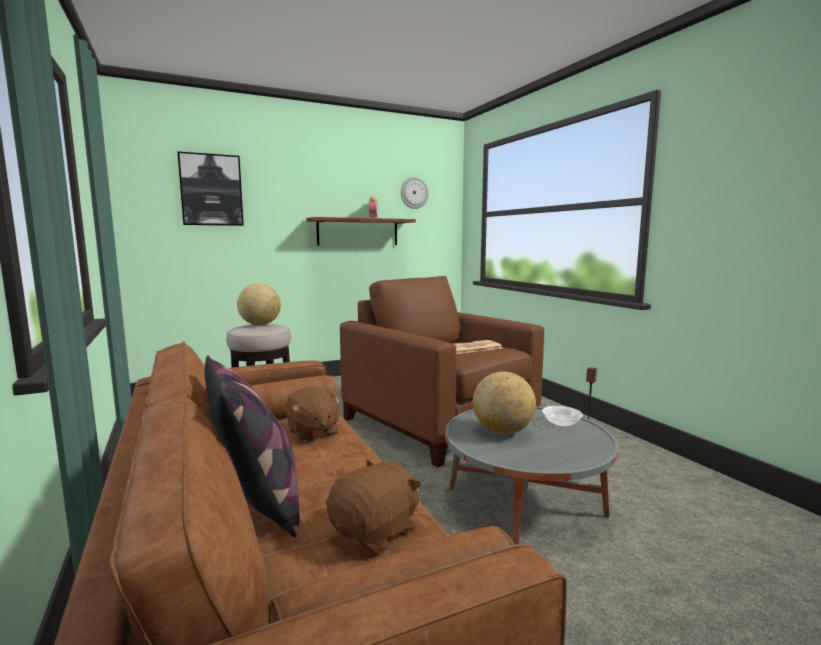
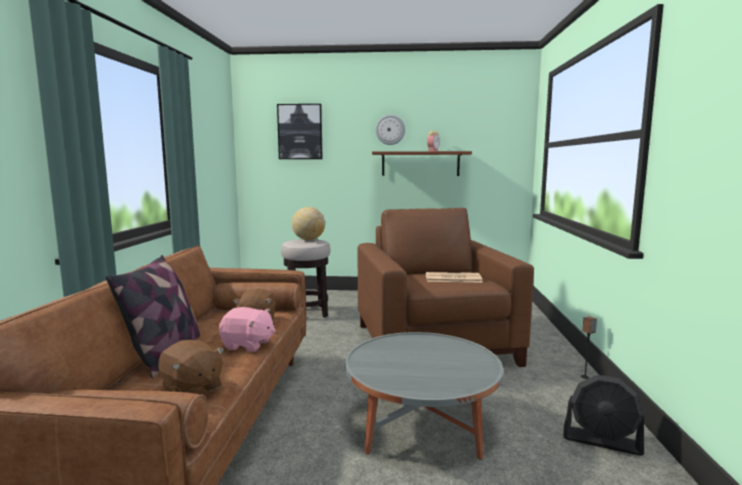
camera: 30 degrees right, 0 degrees up
(350, 460) = (248, 345): none -> pink plush toy
(376, 532) = (191, 388): brown plush toy -> brown plush toy turned 60 degrees clockwise
(414, 193) = (479, 125): wall clock -> wall clock (390, 129)
(503, 431) = (405, 354): globe -> none
(561, 424) = (468, 360): bowl -> none
(661, 471) = (601, 441): none -> black fan

